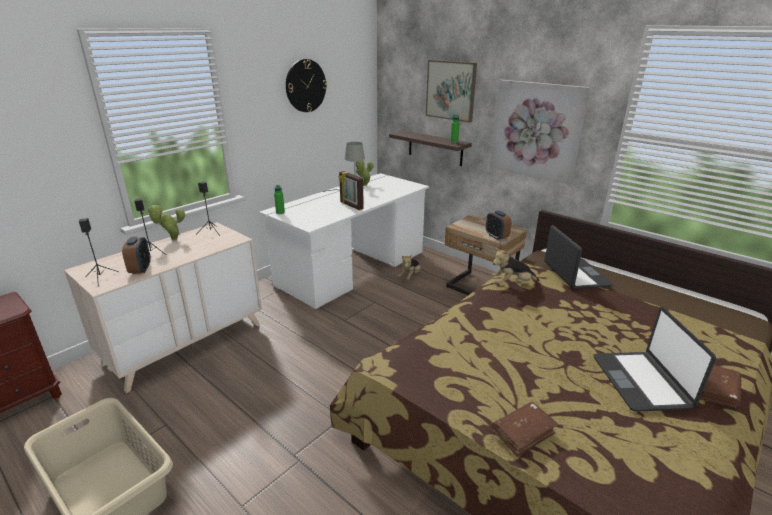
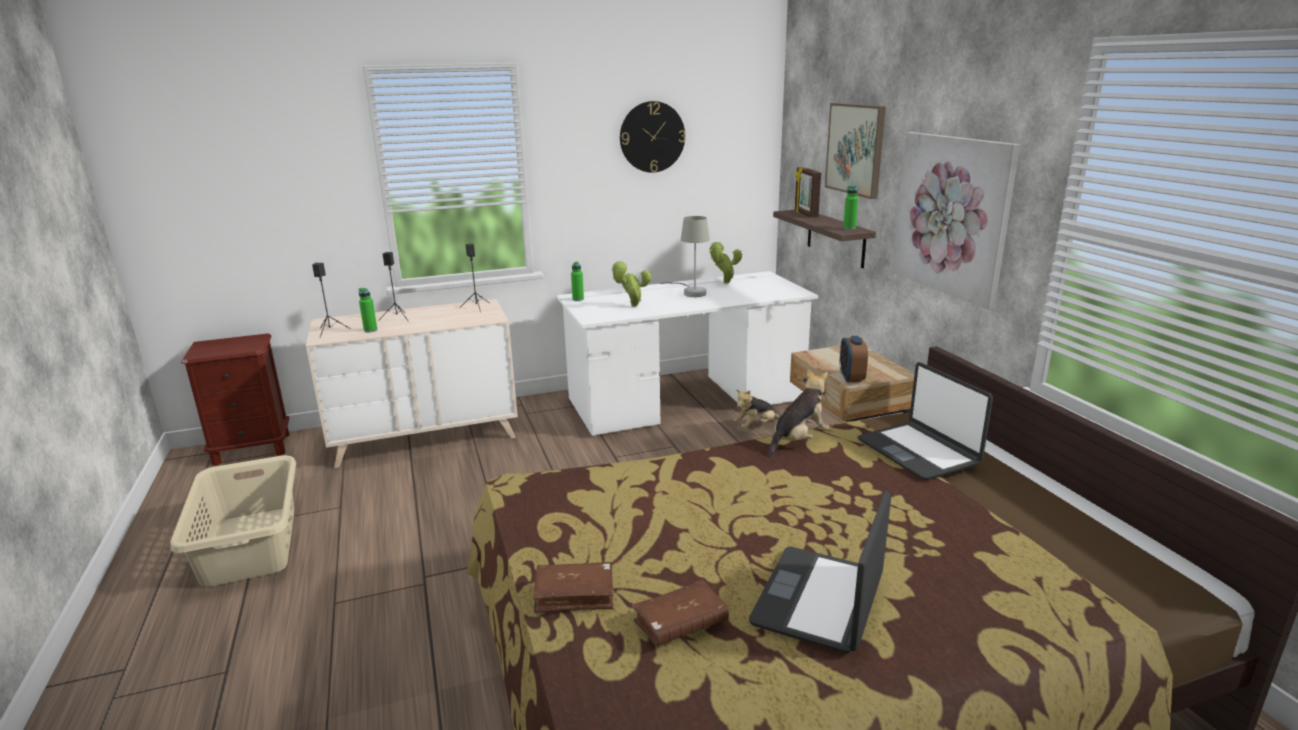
camera: 30 degrees right, 5 degrees down
(140, 269) = (370, 330): alarm clock -> green bottle
(172, 240) = (431, 308): potted plant -> potted plant (632, 306)
(351, 206) = (673, 304): picture frame -> picture frame (805, 214)
(512, 283) = (798, 440): plush toy -> plush toy turned 120 degrees clockwise
(575, 275) = (918, 452): laptop -> laptop turned 135 degrees clockwise
(718, 391) = (935, 652): brown book -> brown book (680, 623)

